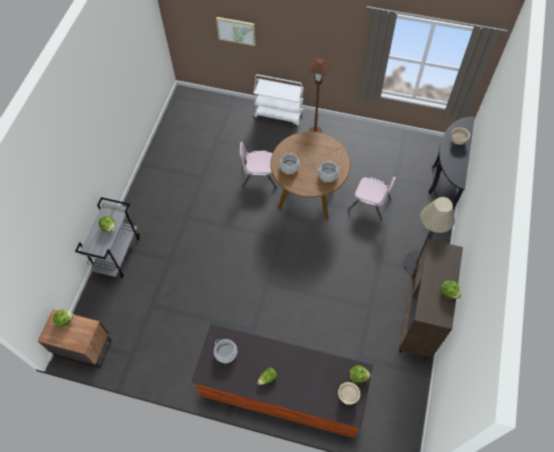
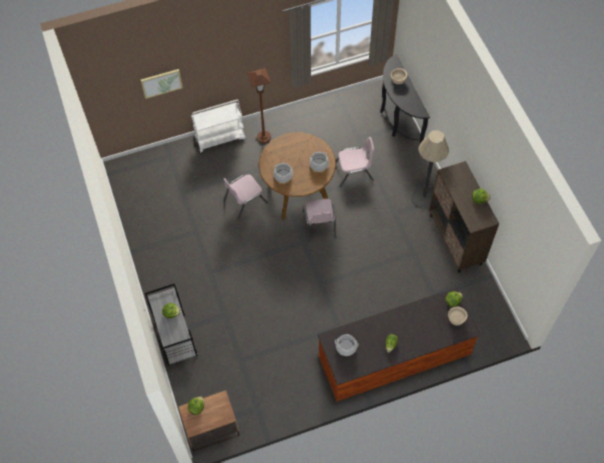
camera: 35 degrees left, 0 degrees up
(305, 231) = (319, 224): none -> pink chair

